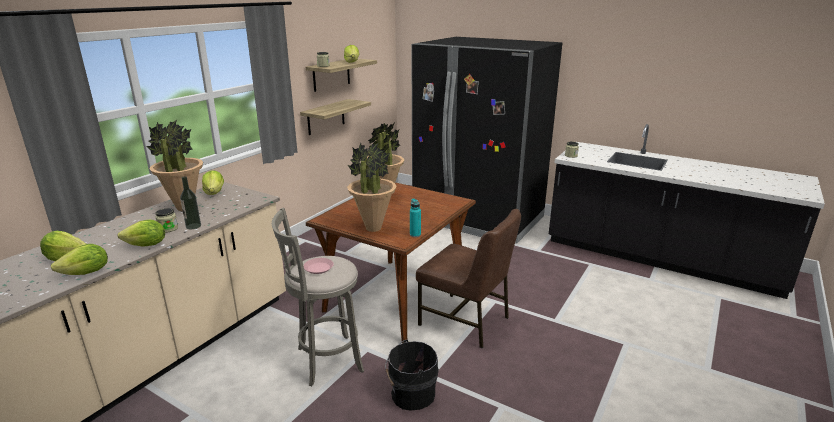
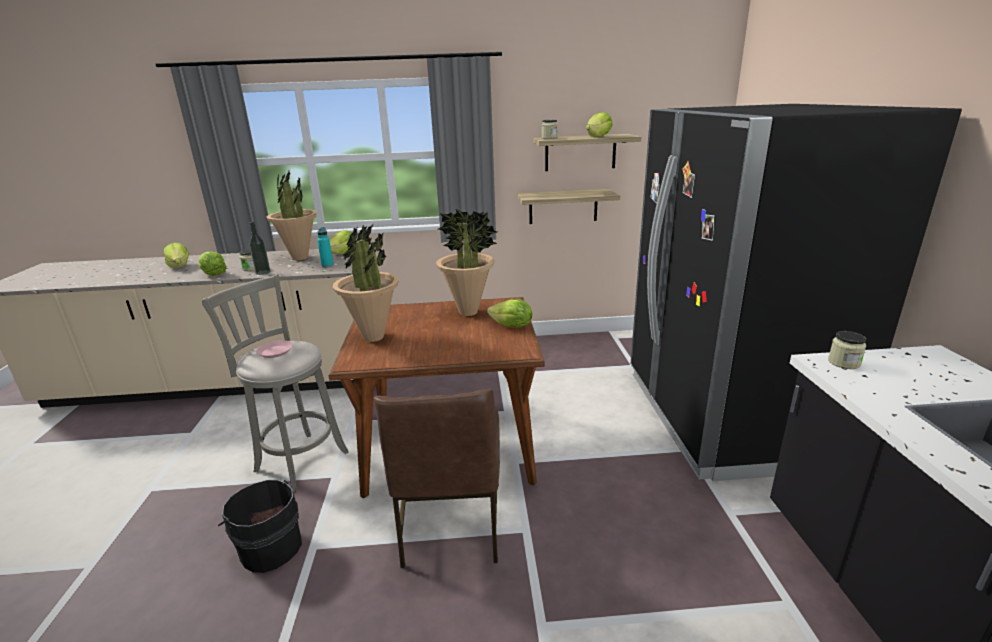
camera: 55 degrees right, 0 degrees up
(87, 273) = (155, 279): lettuce -> lettuce (512, 327)
(415, 235) = (378, 363): turquoise bottle -> turquoise bottle (327, 265)

